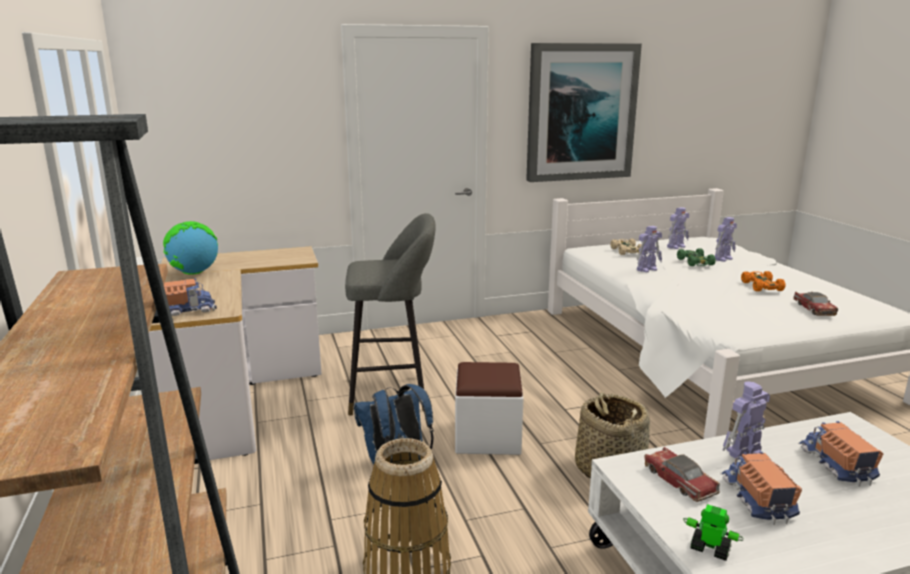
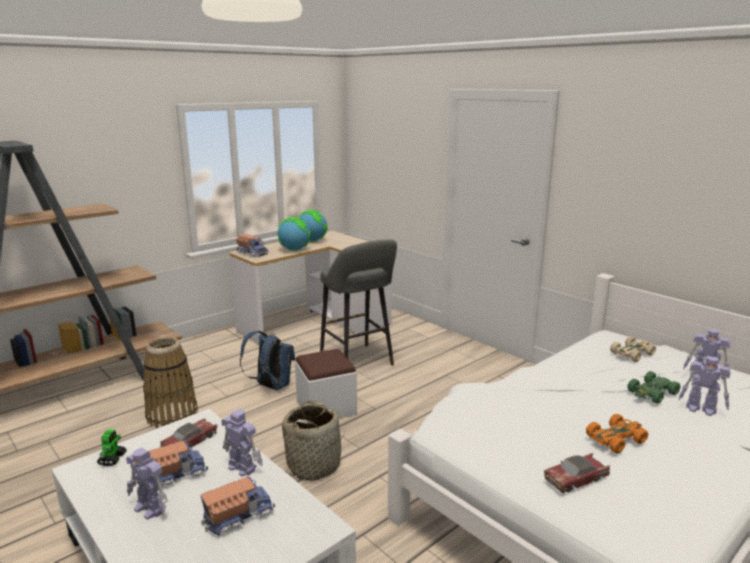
camera: 65 degrees right, 0 degrees up
(219, 287) = (294, 250): none -> globe
(580, 112) = (650, 187): picture -> none
(647, 269) = (582, 370): toy robot -> toy robot (150, 509)

